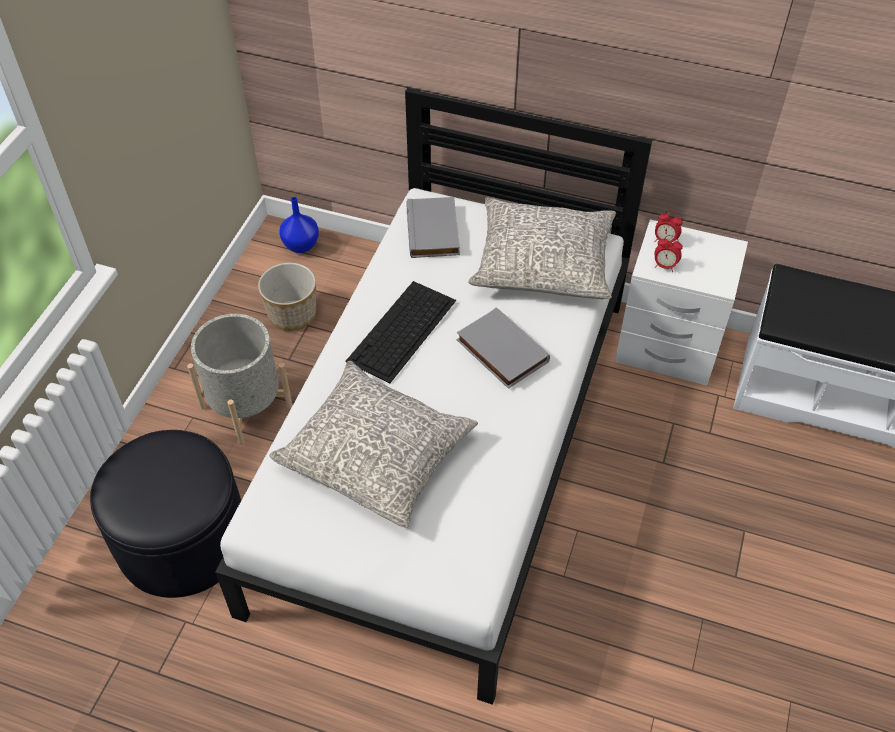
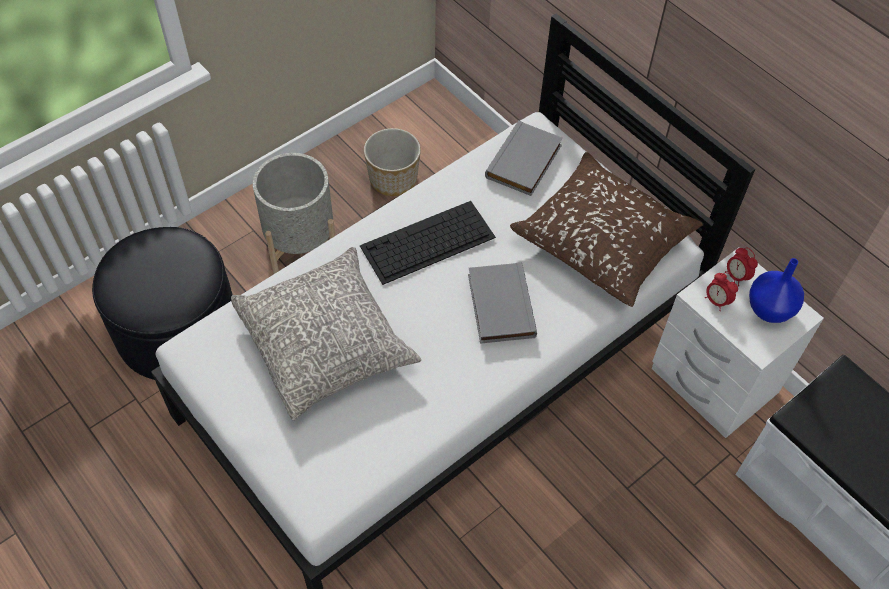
camera: 30 degrees right, 5 degrees up
(301, 245) = (444, 119): blue vase -> blue vase (770, 309)
(543, 263) = (603, 240): grey pillow -> brown pillow

